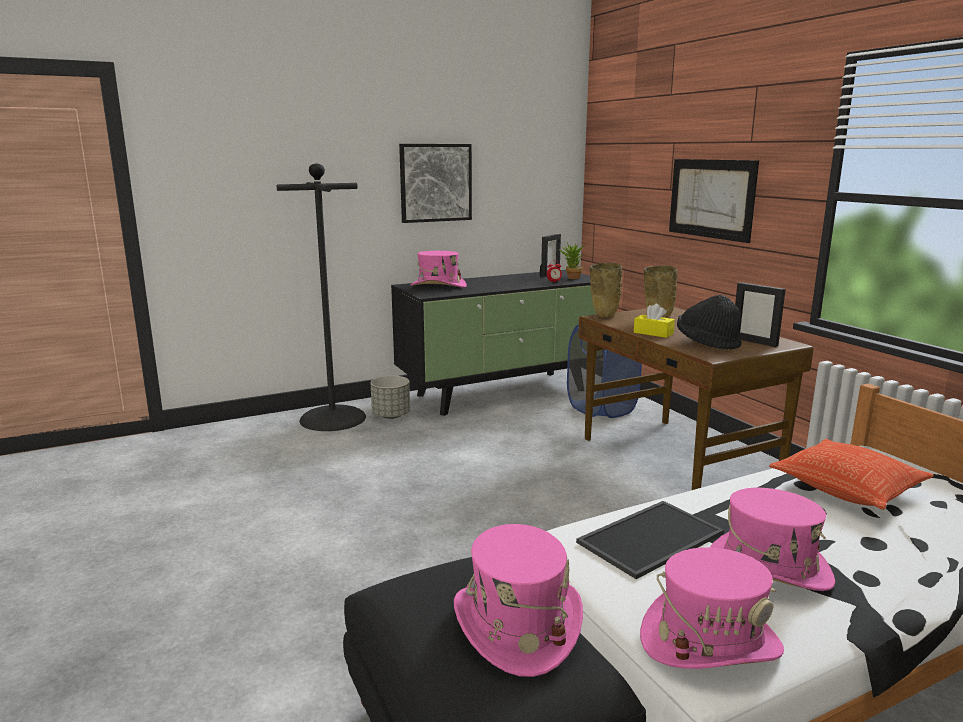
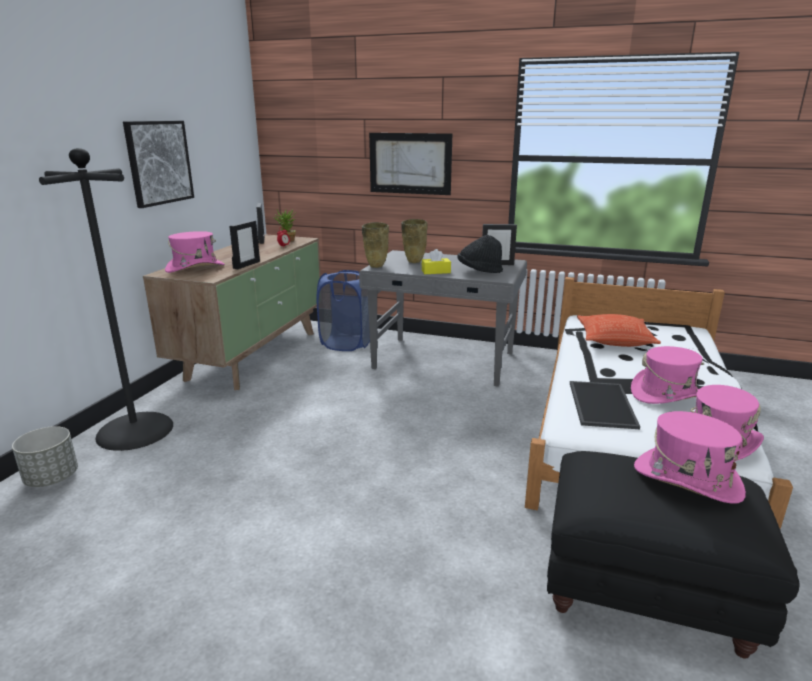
camera: 45 degrees left, 5 degrees up
(391, 415) = (190, 406): grey planter -> grey planter (52, 478)
(481, 291) = (246, 265): none -> picture frame
(500, 392) = (252, 354): black dresser -> green dresser
(677, 459) = (444, 361): brown desk -> grey desk

